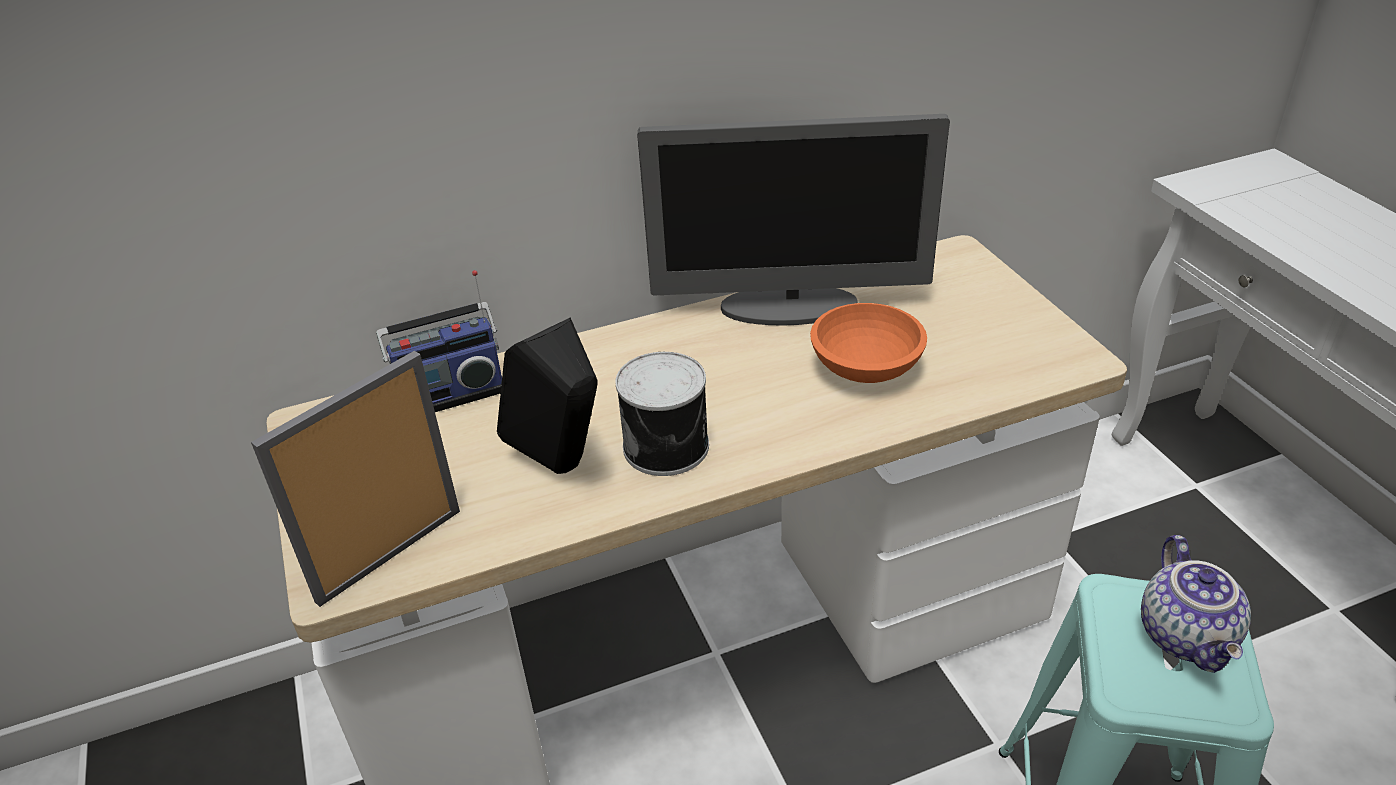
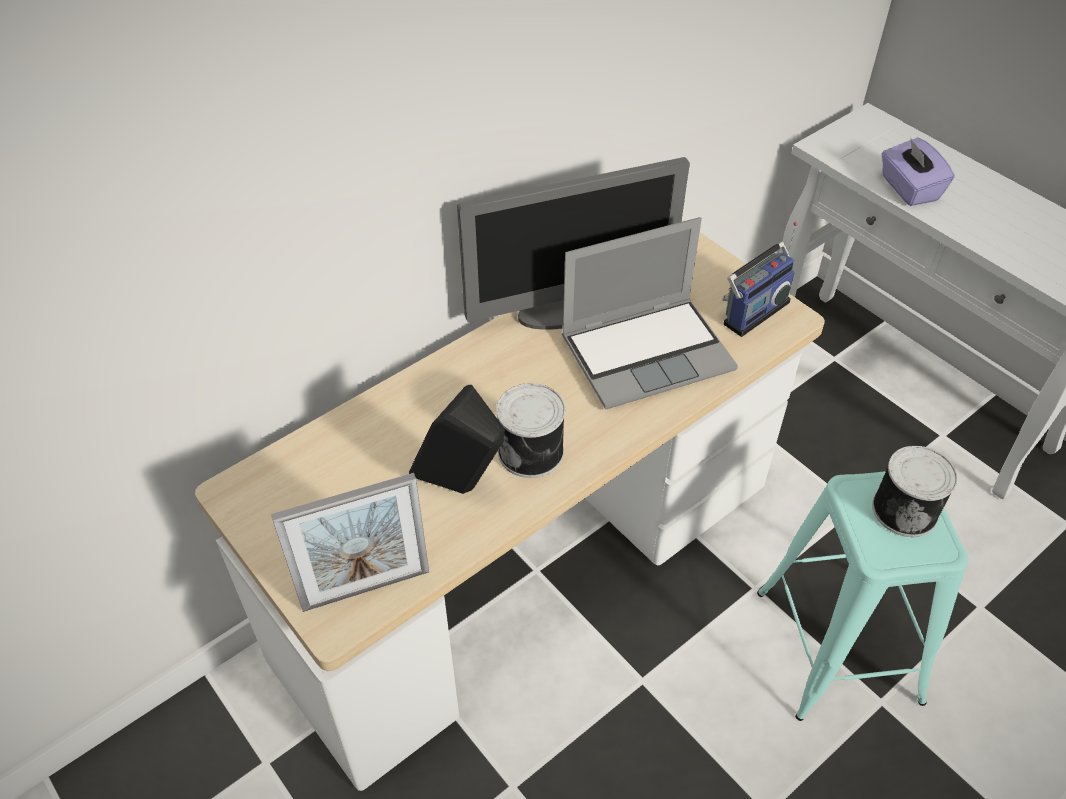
camera: 20 degrees left, 10 degrees up
(390, 555) = (366, 589): picture frame -> picture frame turned 135 degrees counterclockwise
(451, 393) = (340, 439): radio -> radio (752, 311)
(867, 366) = (648, 352): orange bowl -> laptop
(1188, 637) = (905, 509): teapot -> can
(1302, 241) = (908, 189): none -> purple tissue box

